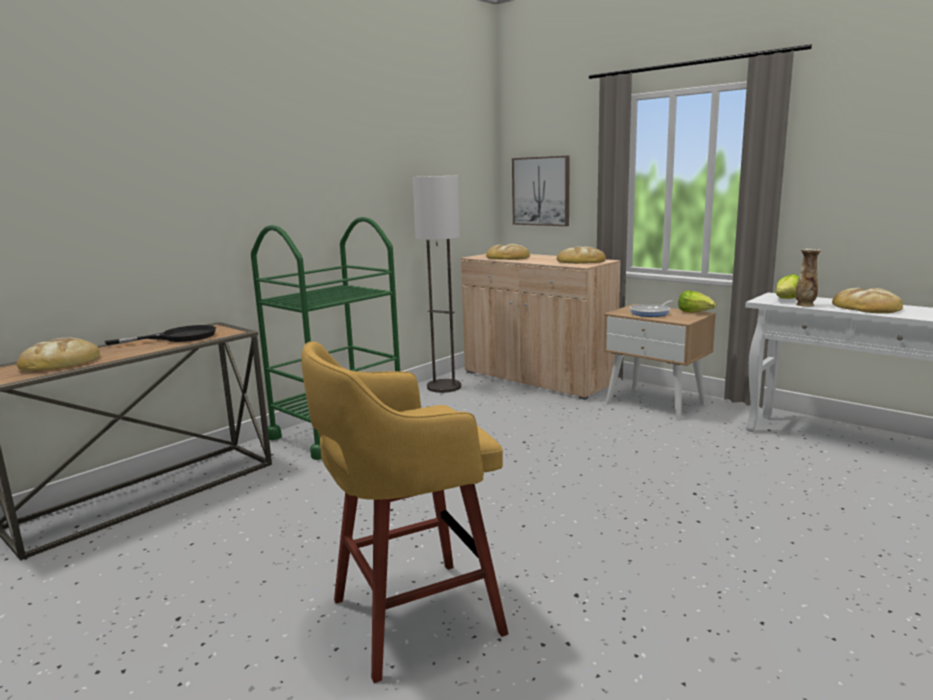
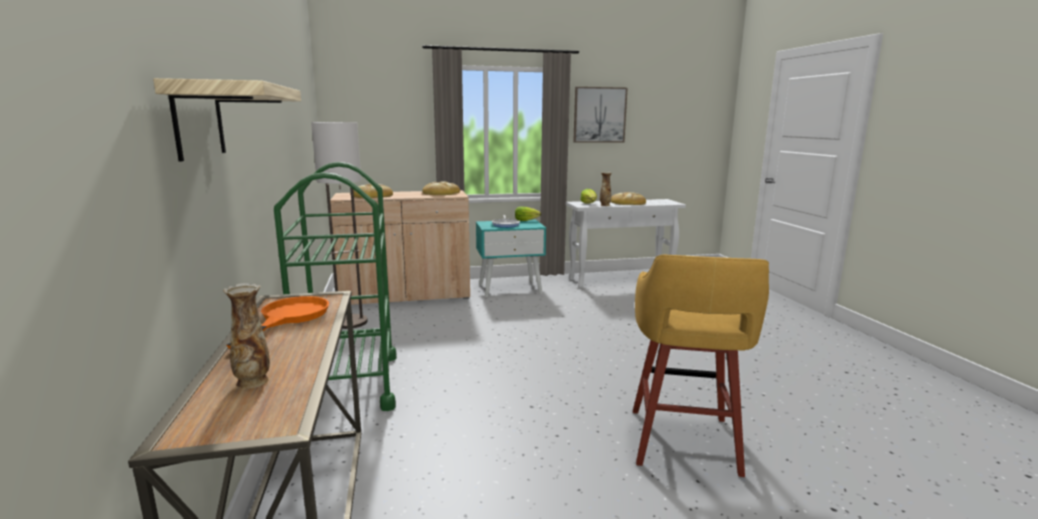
camera: 55 degrees left, 0 degrees up
(61, 361) = (253, 381): bread -> vase
(125, 183) = (198, 121): none -> shelf
(178, 337) = (288, 317): black frying pan -> orange frying pan
(541, 191) = (370, 137): picture -> picture (599, 115)
(655, 403) = (510, 288): beige nightstand -> turquoise nightstand

